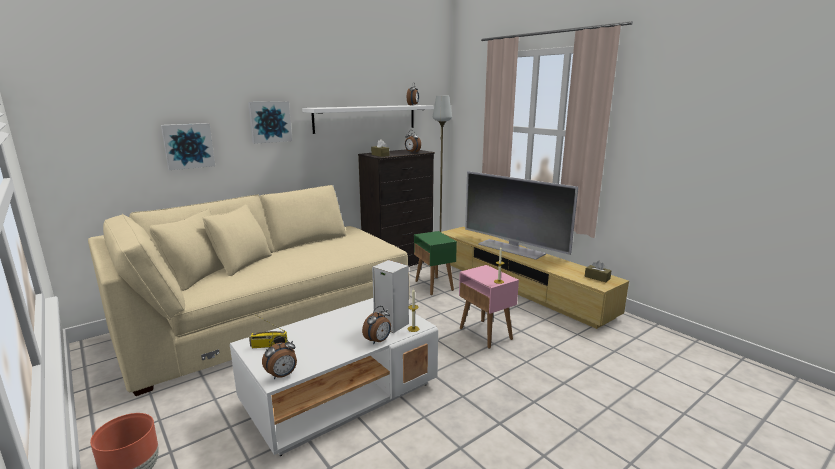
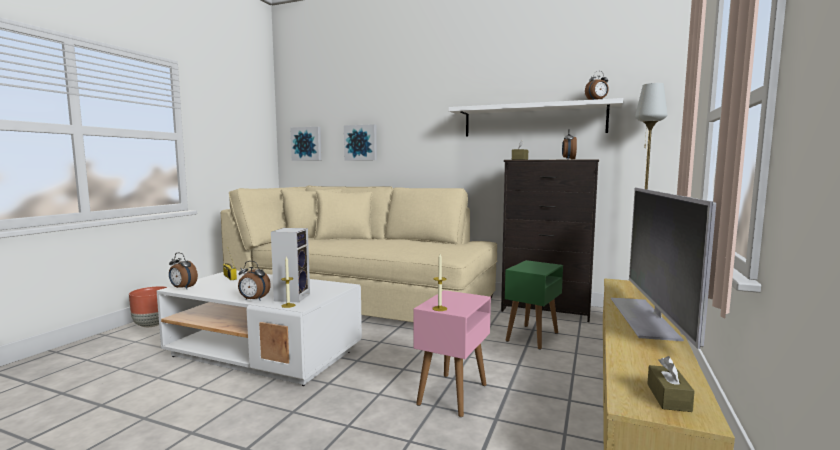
camera: 60 degrees right, 10 degrees down
(269, 122) = (425, 124): picture -> picture (307, 144)

